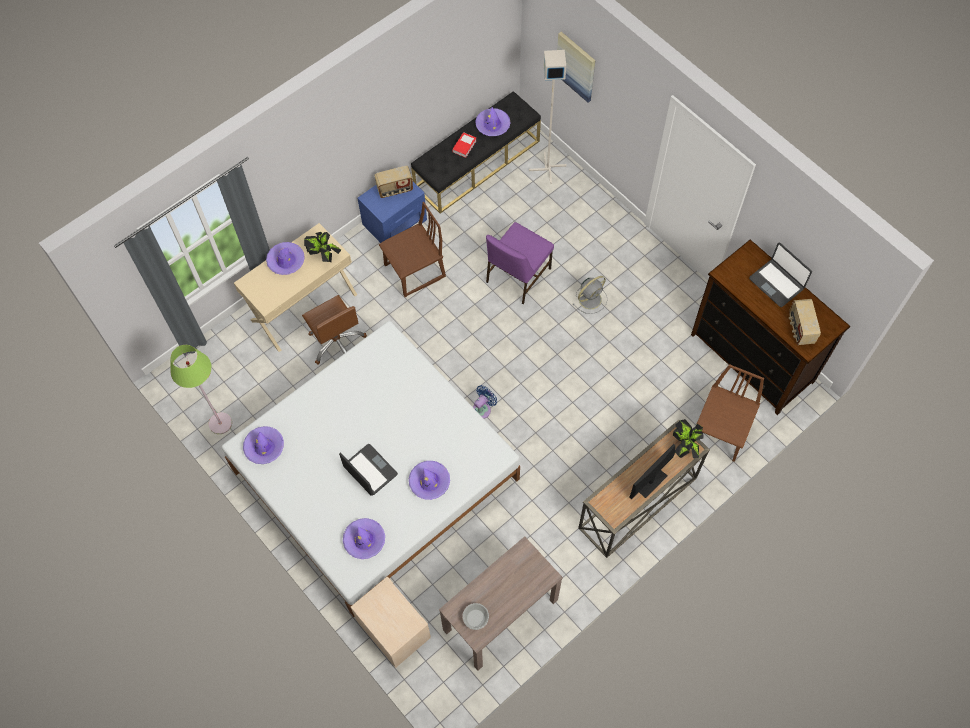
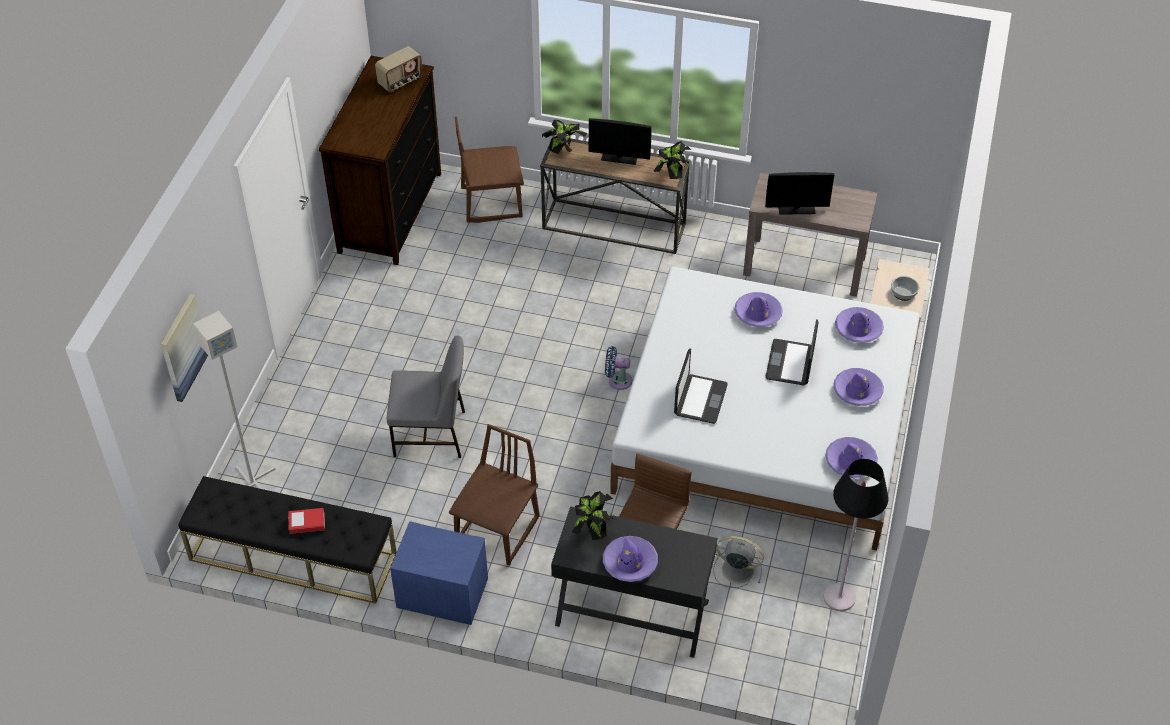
camera: 125 degrees left, 15 degrees down
(220, 423) = (839, 598): green floor lamp -> black floor lamp
(303, 306) = (632, 613): beige desk -> black desk
(395, 189) = (426, 553): radio -> none
(415, 271) = (498, 531): brown chair -> brown chair turned 90 degrees clockwise
(475, 618) = (850, 206): bowl -> bowl (903, 293)
(493, 125) = (252, 512): purple hat -> purple hat (857, 391)
(502, 574) = (796, 208): none -> monitor
(517, 276) = (431, 434): purple chair -> grey chair
(591, 298) = (413, 358): grey fan -> grey fan (736, 569)
(604, 507) = (672, 175): none -> potted plant
(776, 283) = (359, 113): laptop -> laptop (700, 399)

